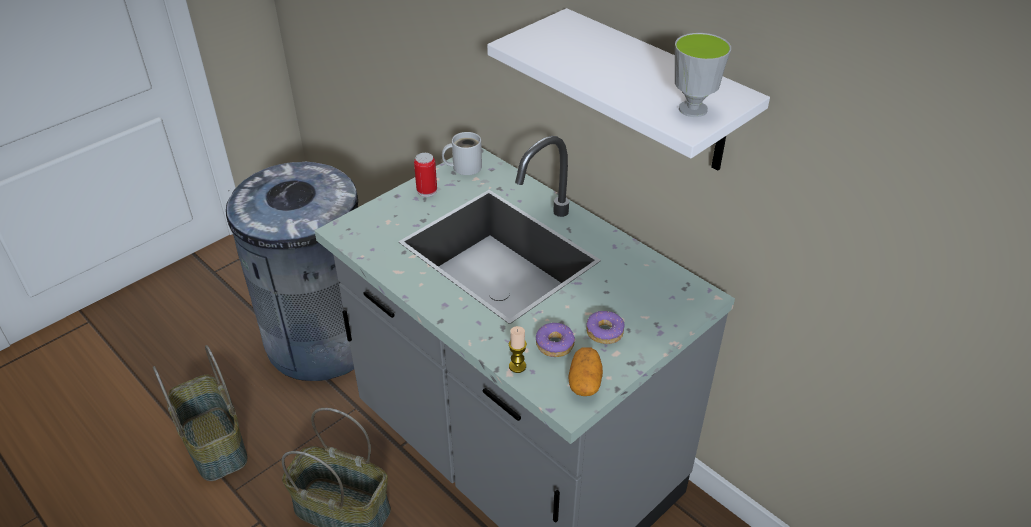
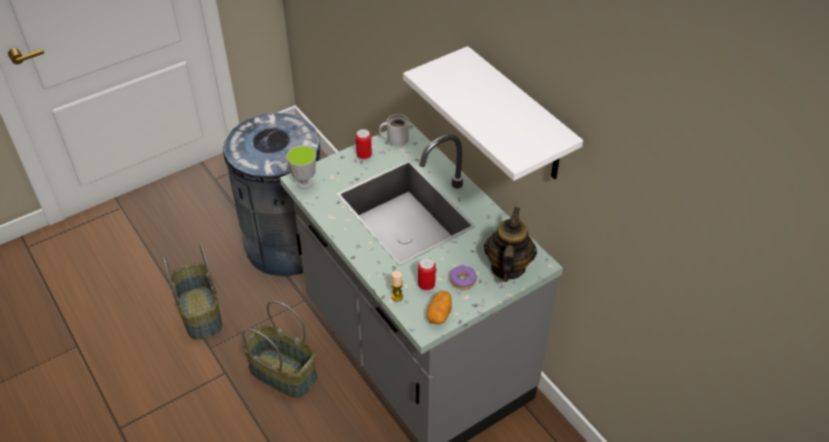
camera: 10 degrees right, 5 degrees up
(555, 345) = (426, 285): donut -> can
(660, 307) = (507, 267): none -> teapot
(693, 109) = (525, 144): cup -> cup (304, 183)

